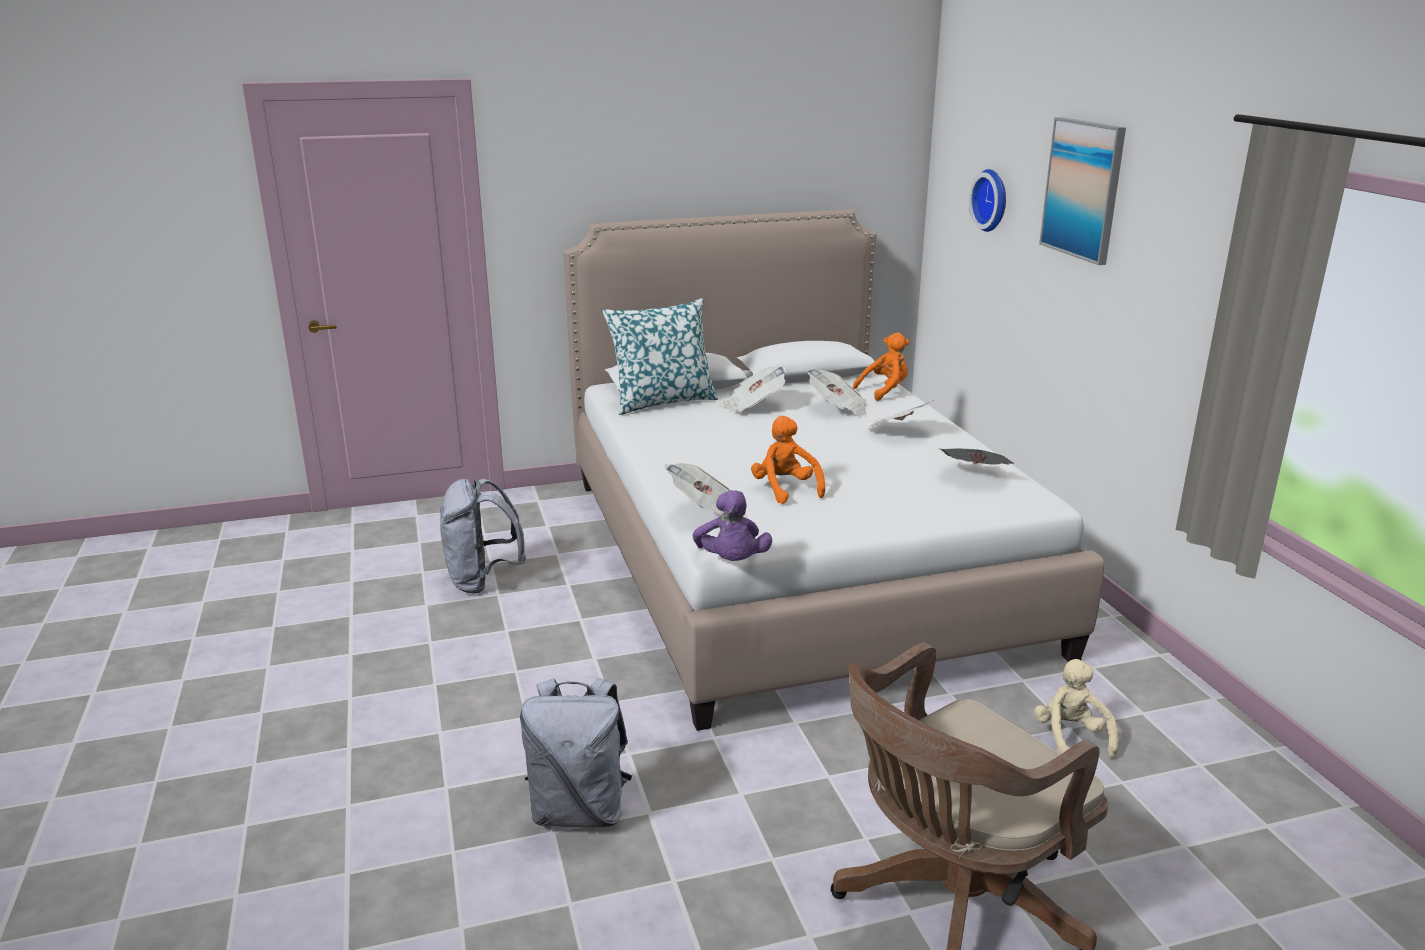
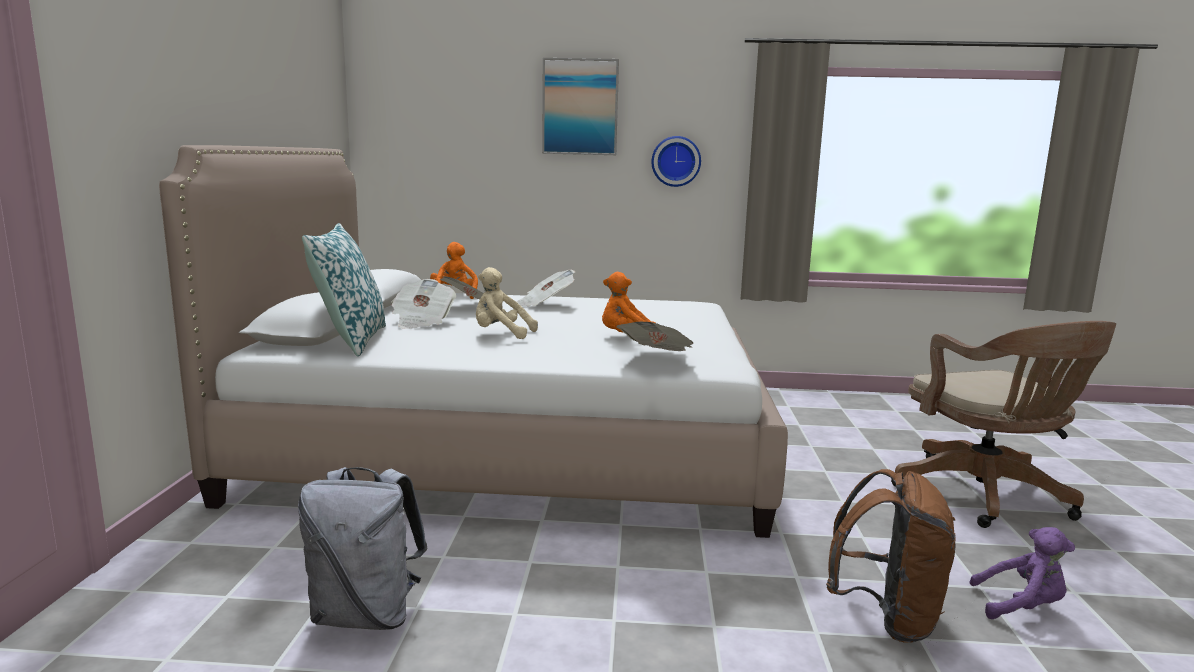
camera: 70 degrees left, 10 degrees down
(580, 810) = (886, 617): grey backpack -> brown backpack
(732, 561) = (756, 368): purple plush toy -> purple plush toy (1021, 607)
(975, 475) = (646, 305): newspaper -> none
(992, 200) = (462, 132): wall clock -> wall clock (676, 161)
(1071, 738) = (810, 426): beige plush toy -> beige plush toy (501, 334)

